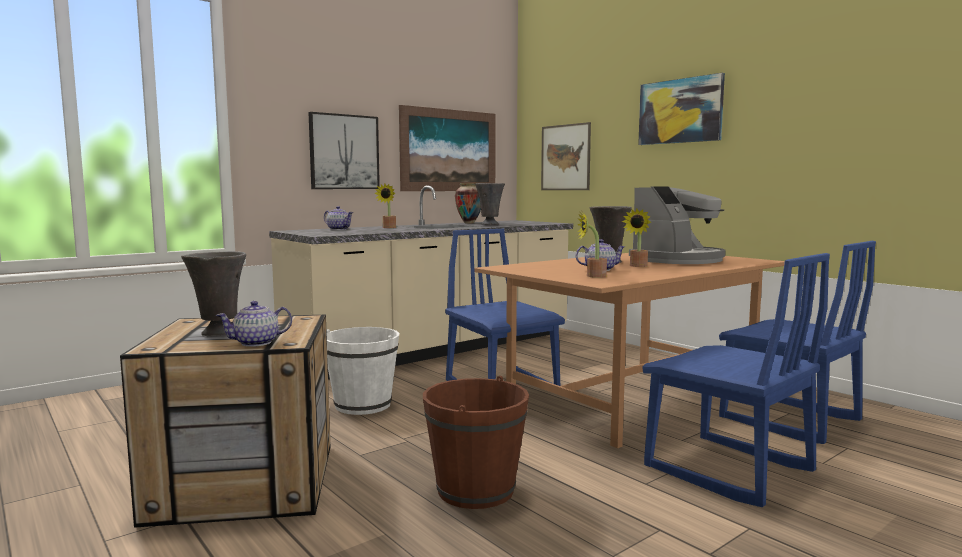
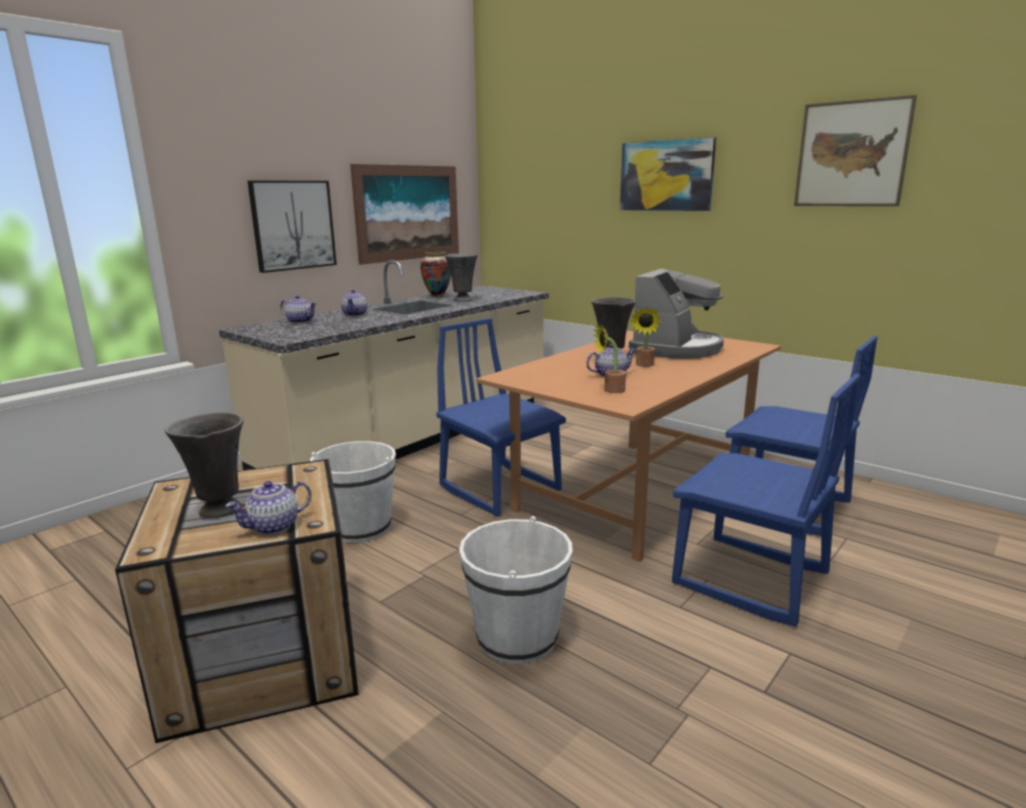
camera: 10 degrees left, 10 degrees up
(388, 228) = (355, 314): potted plant -> teapot
(475, 490) = (517, 637): brown bucket -> white bucket
(565, 157) = (536, 218): picture -> picture (851, 154)

